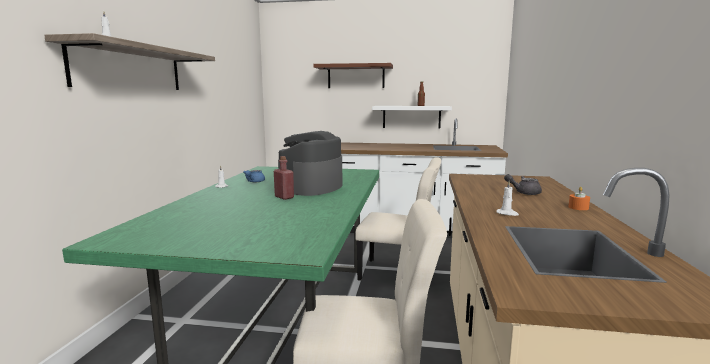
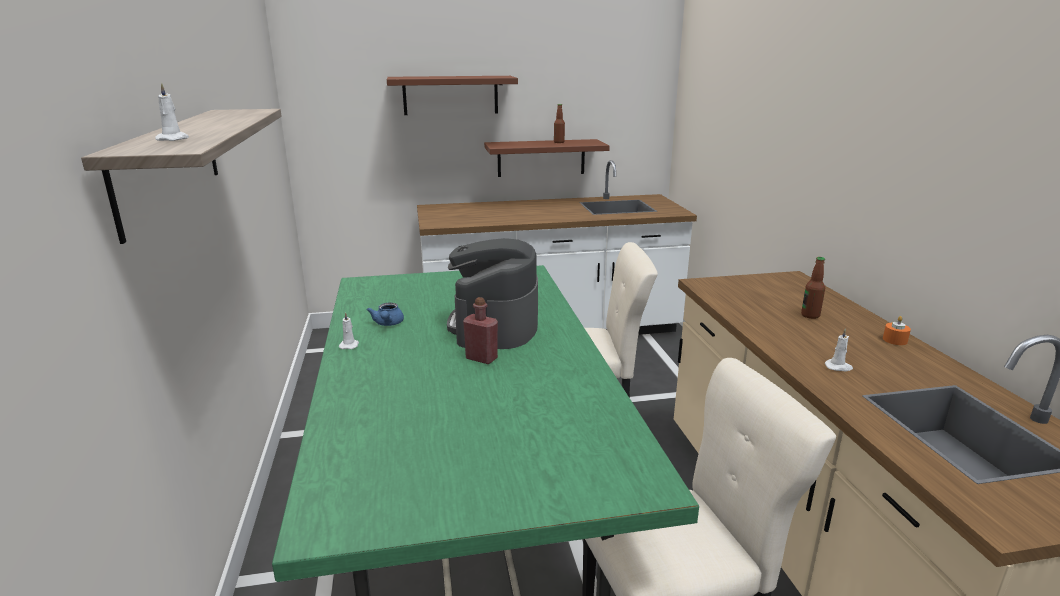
camera: 20 degrees left, 10 degrees up
(411, 117) = (541, 158): white shelf -> brown shelf
(523, 192) = (810, 315): grey teapot -> bottle

